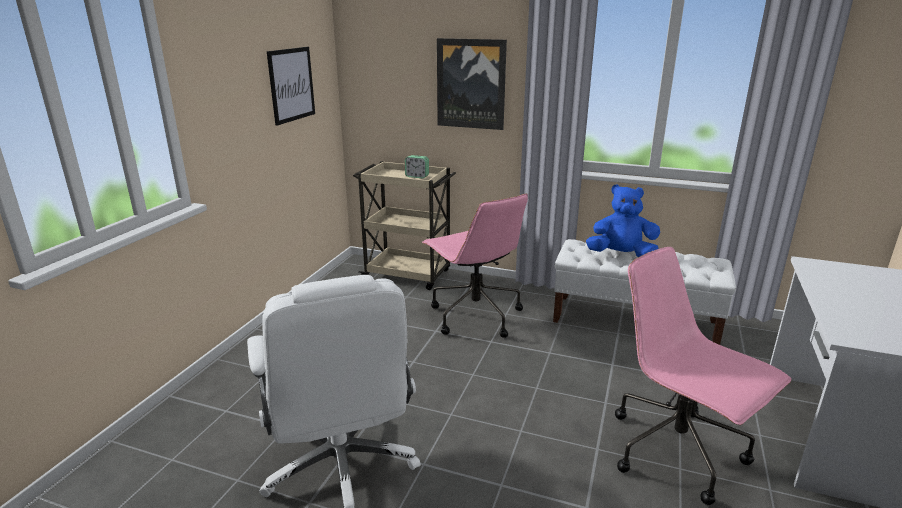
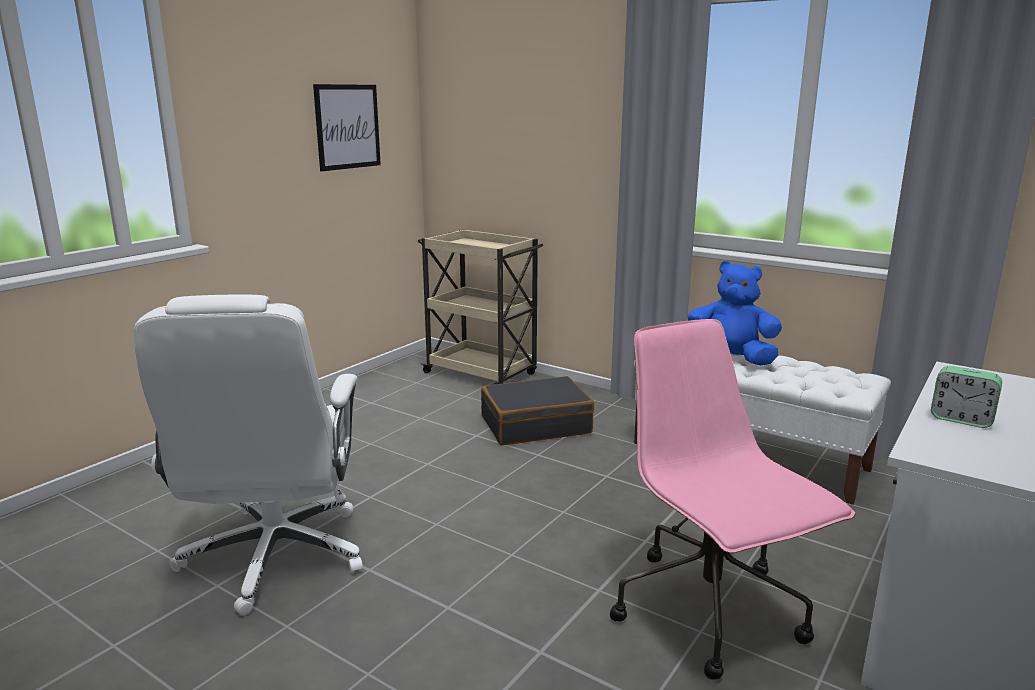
camera: 15 degrees right, 5 degrees down
(417, 176) = (494, 247): alarm clock -> alarm clock (961, 419)
(471, 84) = (564, 132): picture -> none
(474, 315) = (535, 425): pink office chair -> black suitcase

